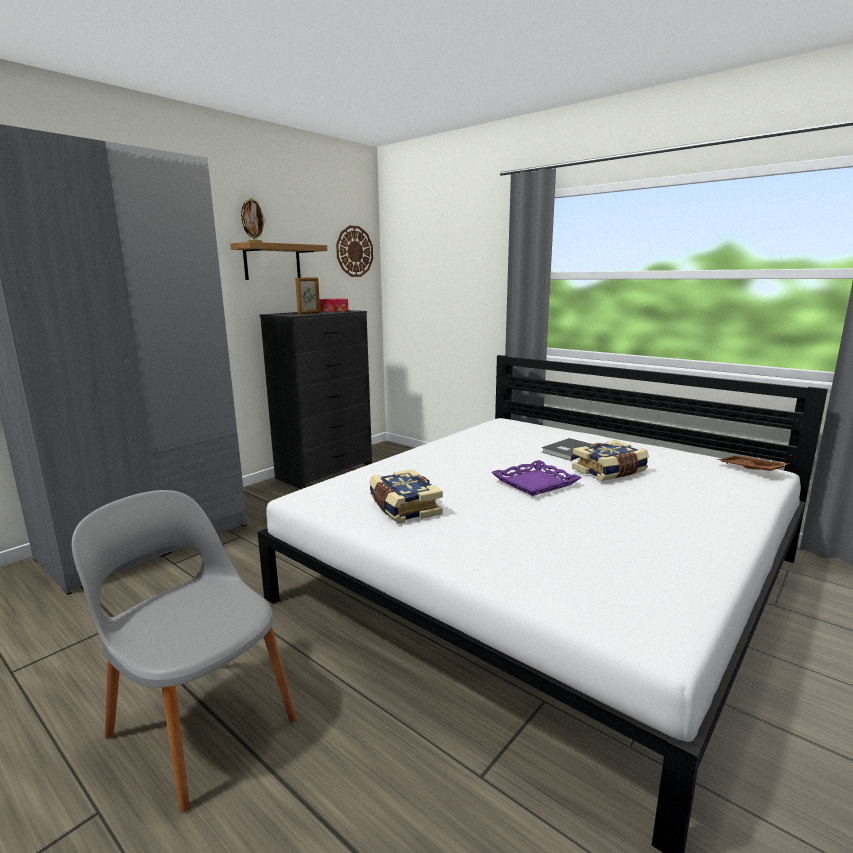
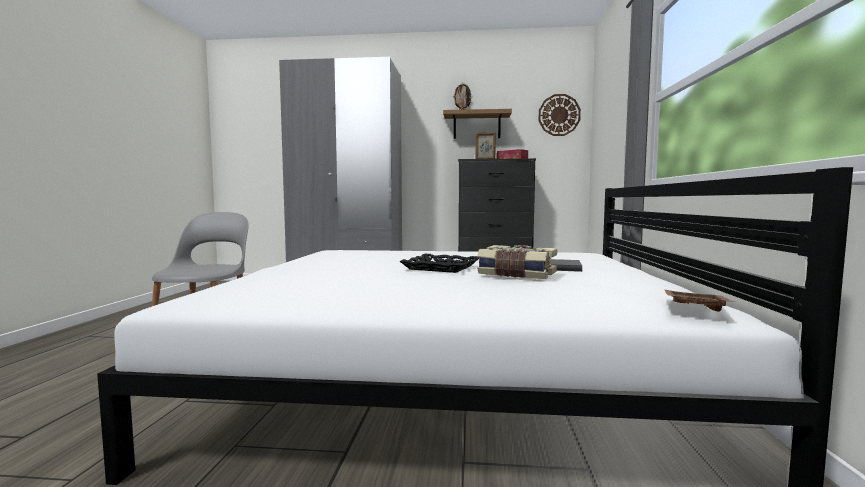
camera: 55 degrees right, 10 degrees down
(403, 508) = (341, 259): book -> none
(535, 482) = (441, 267): purple tray -> black tray

